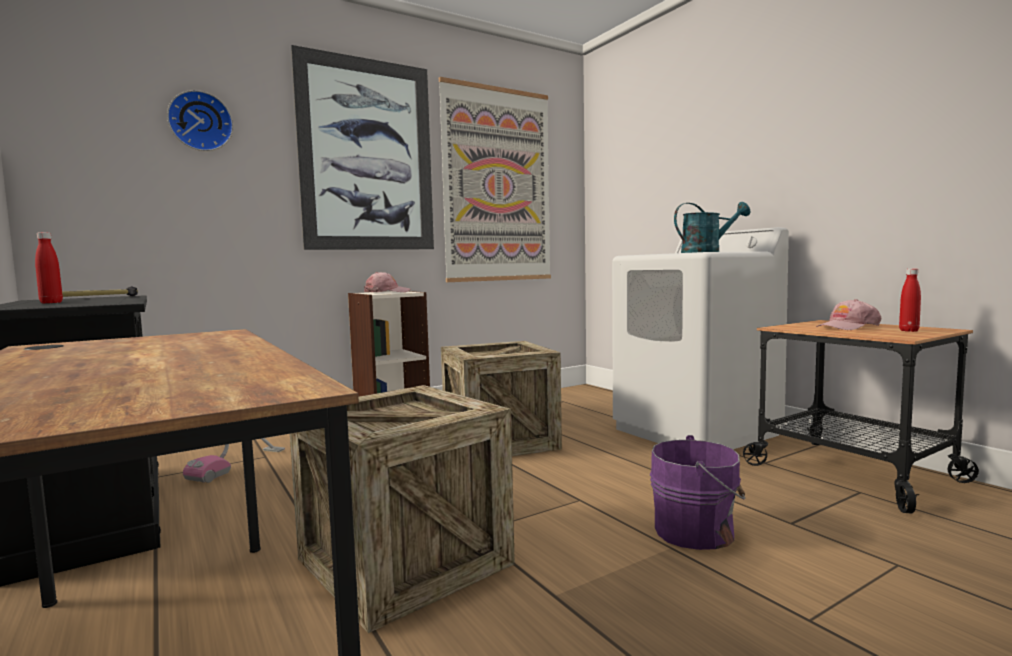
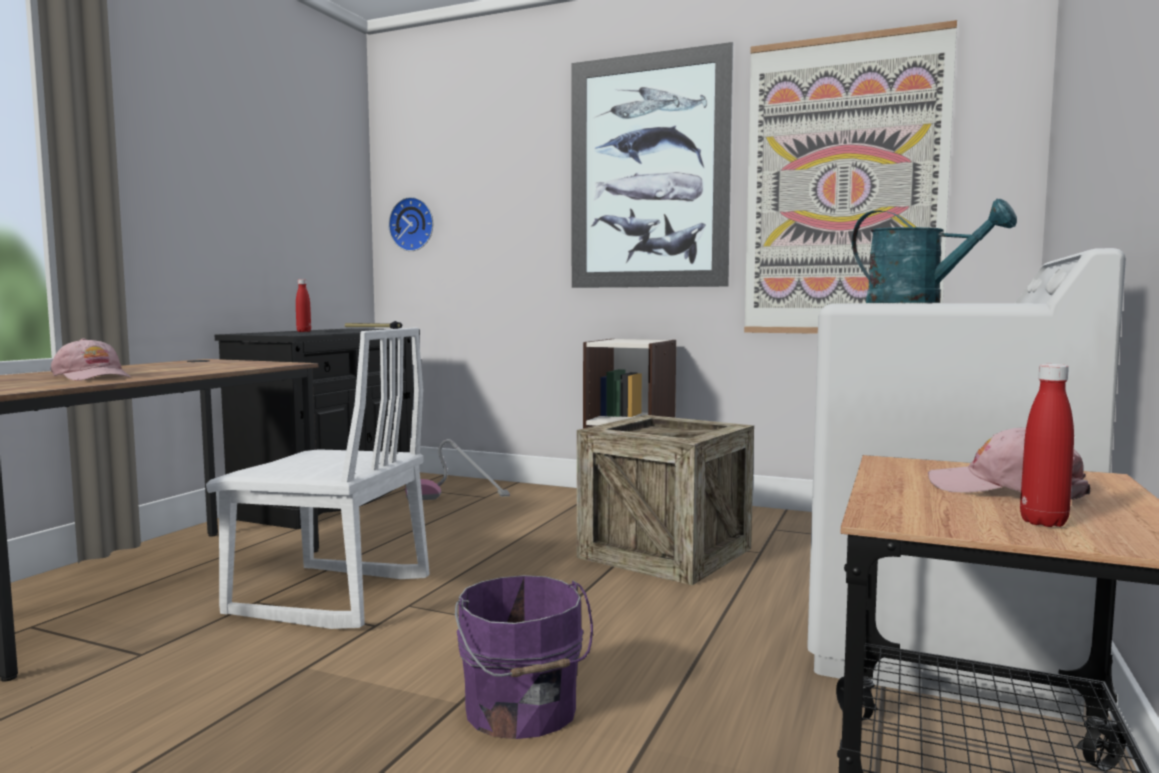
camera: 55 degrees right, 0 degrees up
(200, 122) = (491, 164): wall clock -> wall clock (413, 224)
(387, 292) = (627, 340): pink cap -> pink cap (93, 377)
(404, 561) = (329, 597): crate -> white chair

